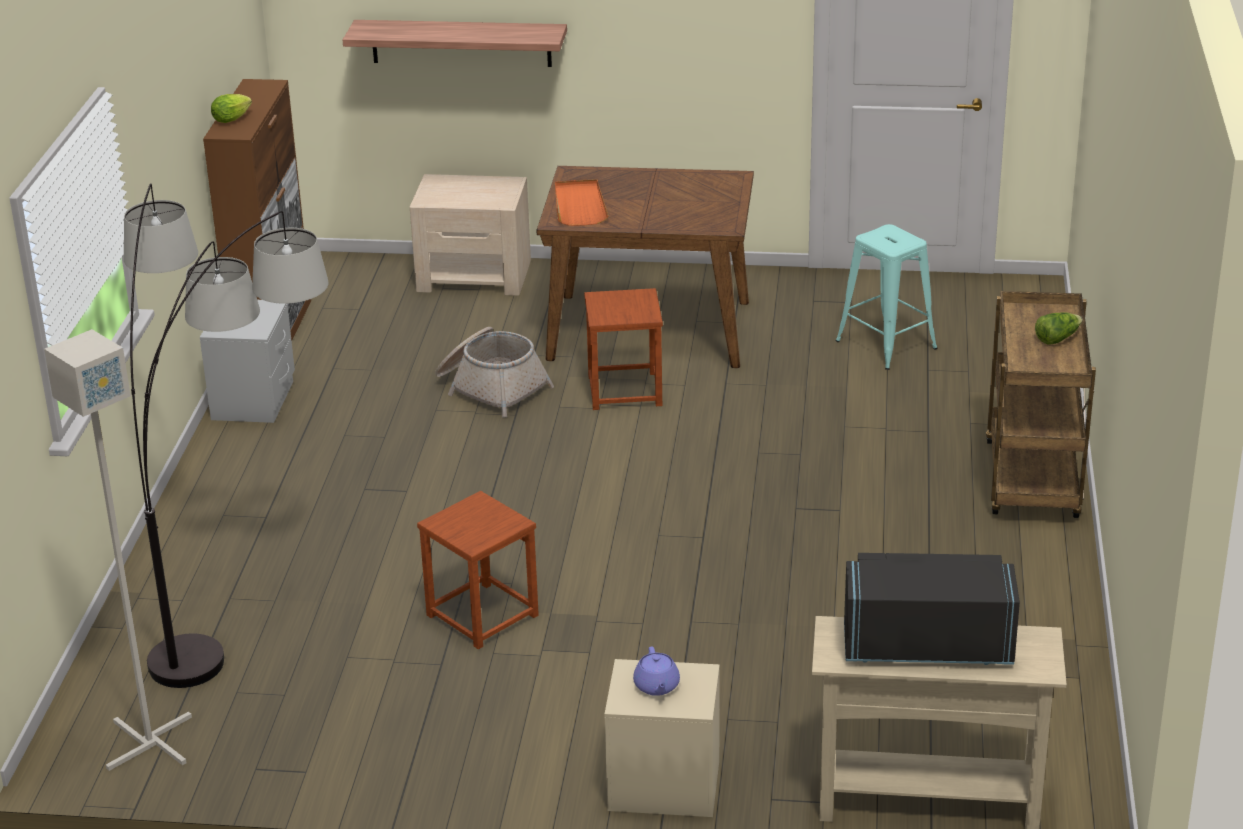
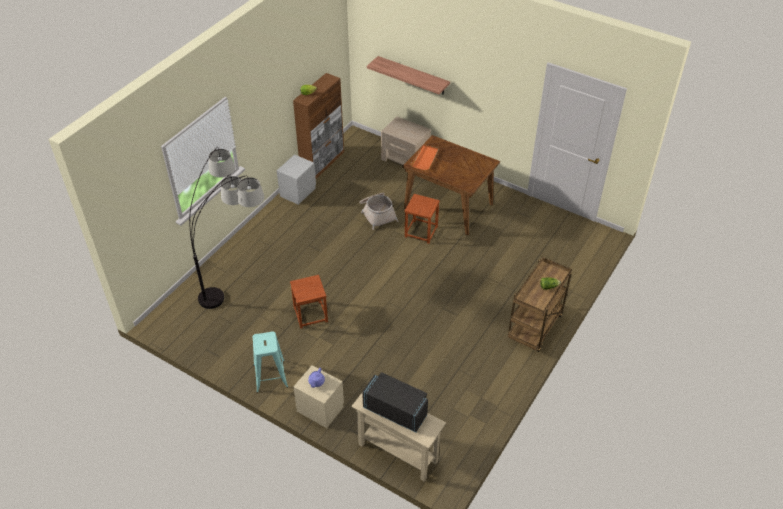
camera: 25 degrees right, 15 degrees up
(148, 743) = (182, 326): grey floor lamp -> none
(886, 345) = (528, 243): turquoise stool -> turquoise stool (270, 376)

